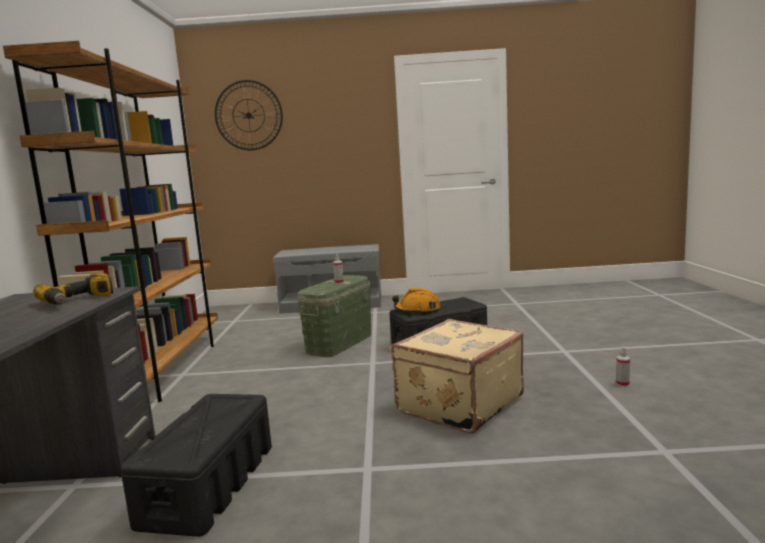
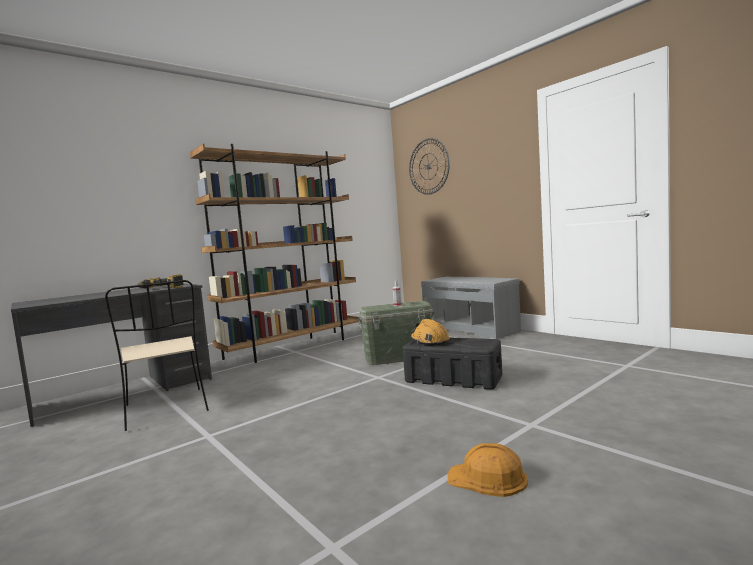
camera: 50 degrees right, 5 degrees down
(209, 485) = (166, 409): black storage box -> beige chair
(458, 404) = (337, 425): beige suitcase -> none
(622, 384) = (487, 478): spray bottle -> orange hard hat

